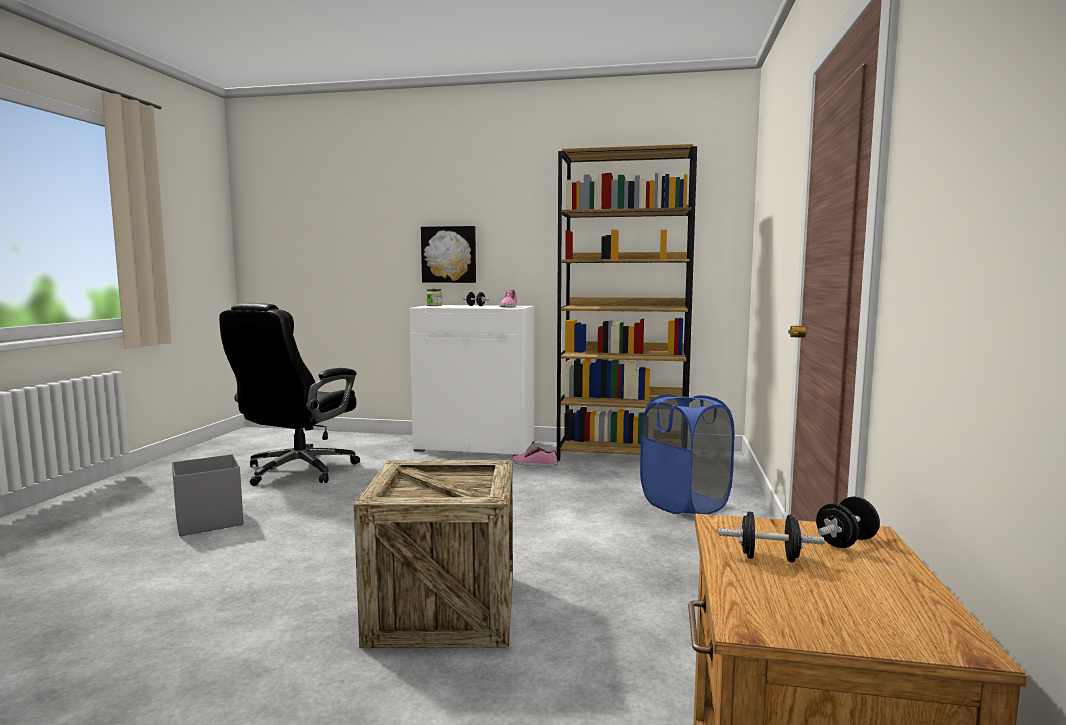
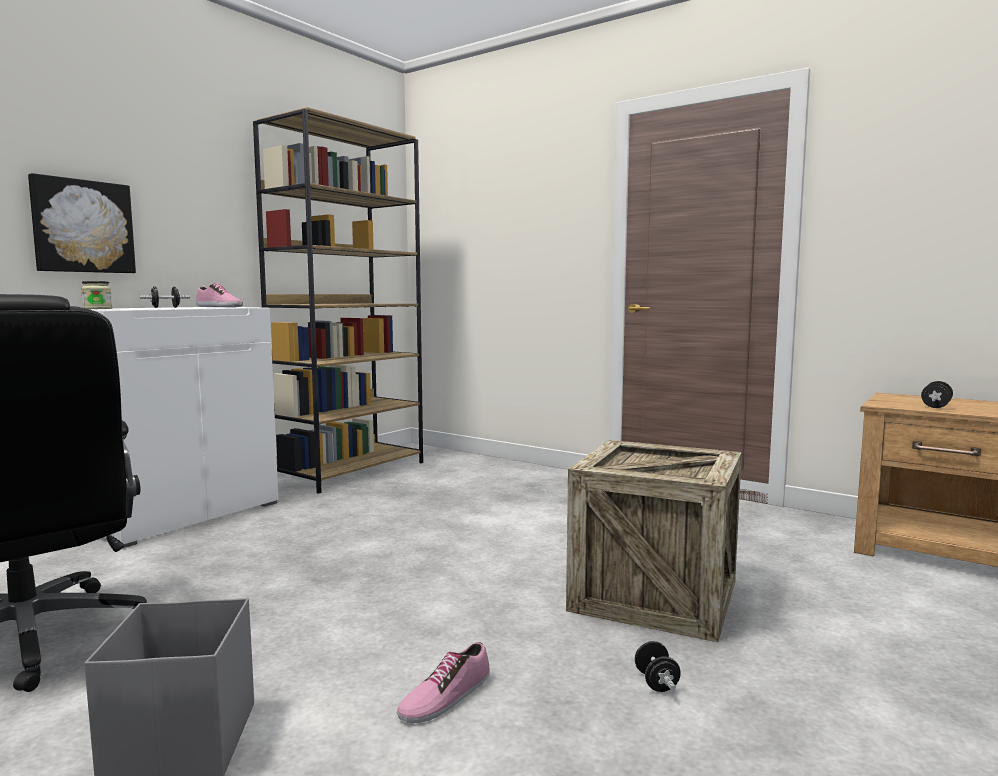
camera: 65 degrees left, 0 degrees up
(534, 464) = (311, 503): shoe -> shoe (445, 696)
(685, 504) = (506, 480): blue laundry basket -> none
(846, 542) = (905, 398): black dumbbell -> black dumbbell (656, 682)

